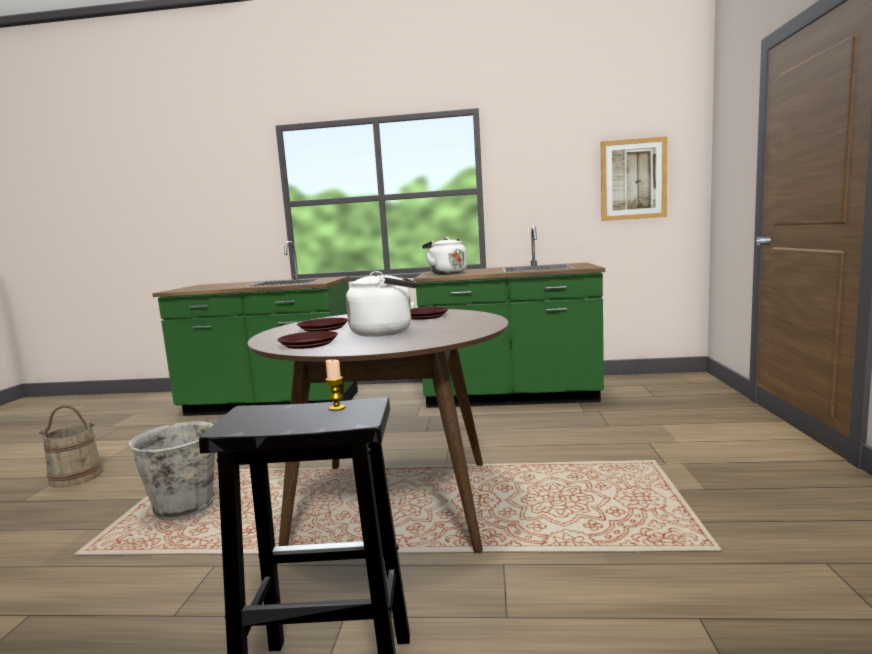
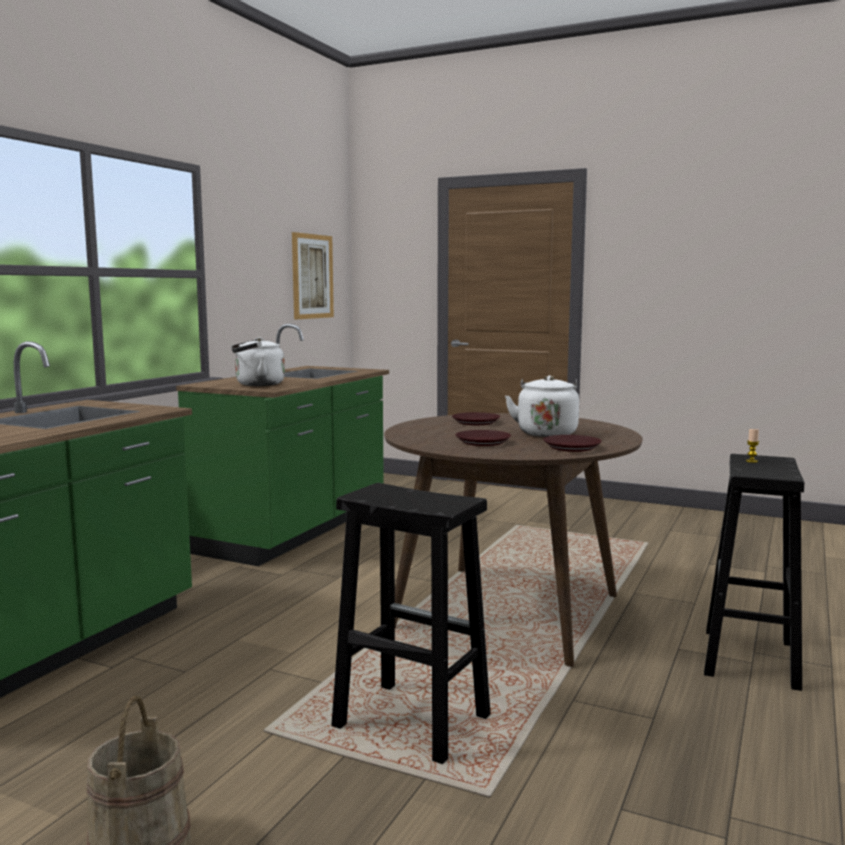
camera: 70 degrees left, 0 degrees up
(187, 507) = (409, 720): grey bucket -> black stool

